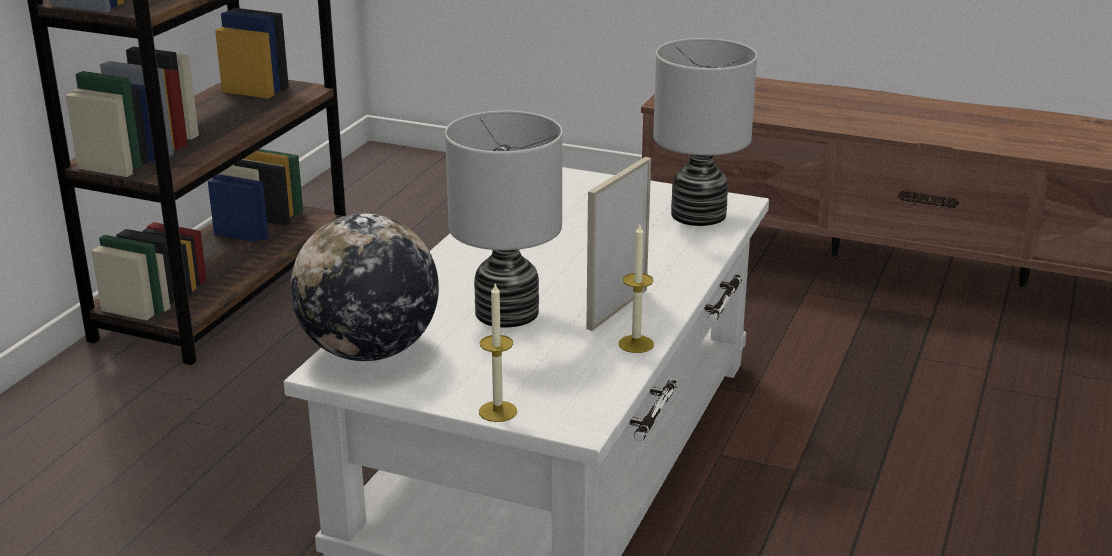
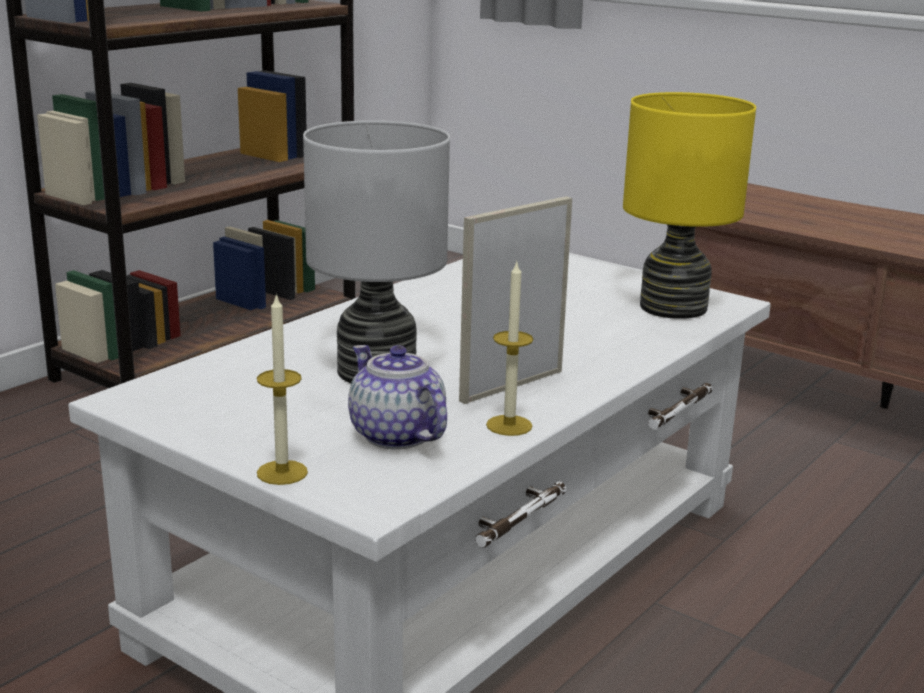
camera: 15 degrees right, 5 degrees down
(369, 351) = (187, 388): globe -> none
(558, 366) = (395, 435): none -> teapot
(698, 215) = (672, 307): grey table lamp -> yellow table lamp

